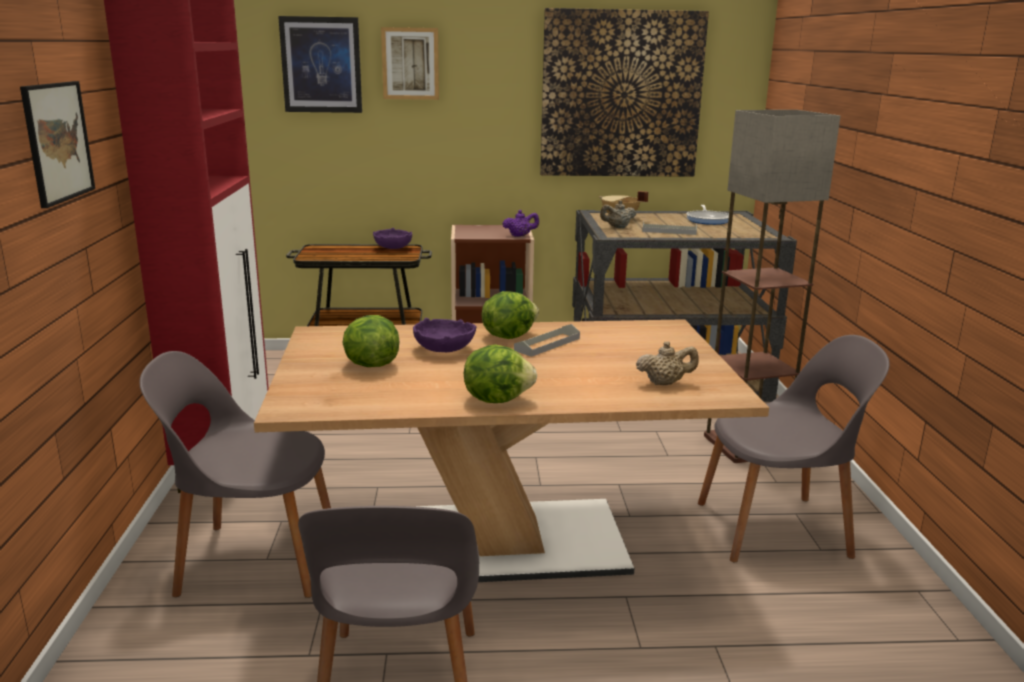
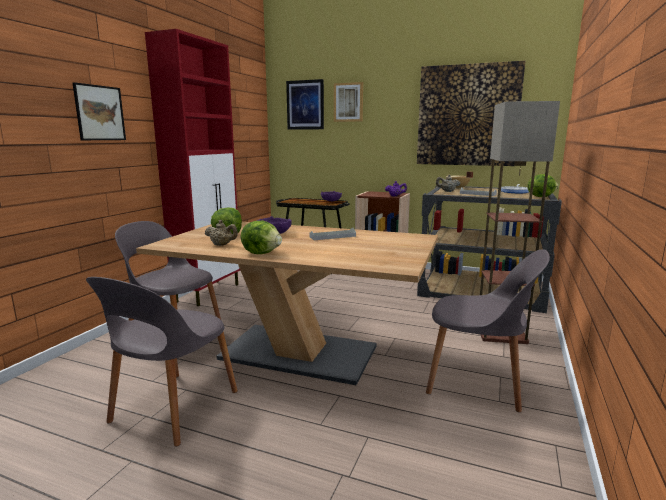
camera: 25 degrees right, 5 degrees down
(508, 336) = (318, 232): lettuce -> lettuce (540, 196)
(665, 383) = (370, 258): beige teapot -> beige teapot (222, 245)

